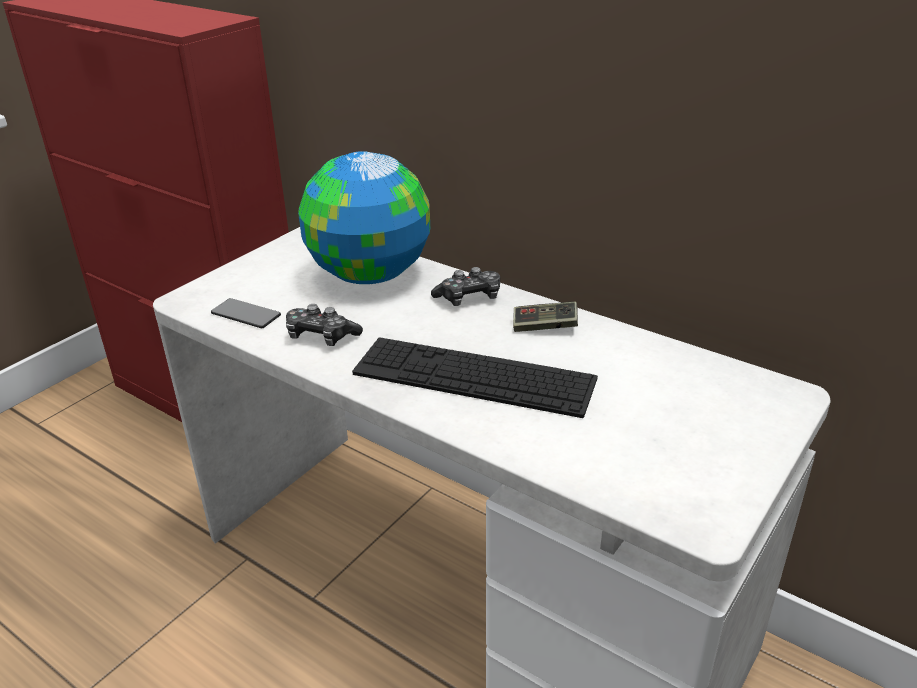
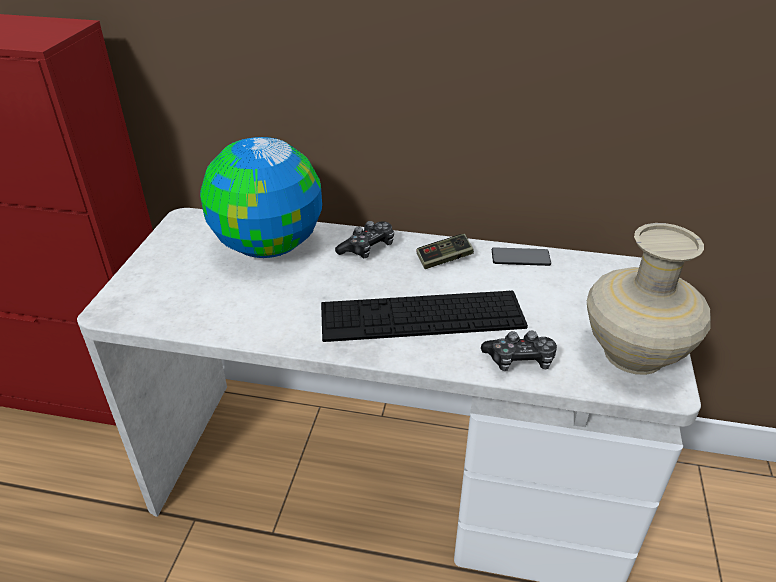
camera: 25 degrees left, 5 degrees up
(246, 314) = (183, 310): phone -> phone (520, 258)
(321, 336) = (269, 314): game controller -> game controller (520, 360)
(693, 478) = (632, 353): none -> beige vase

